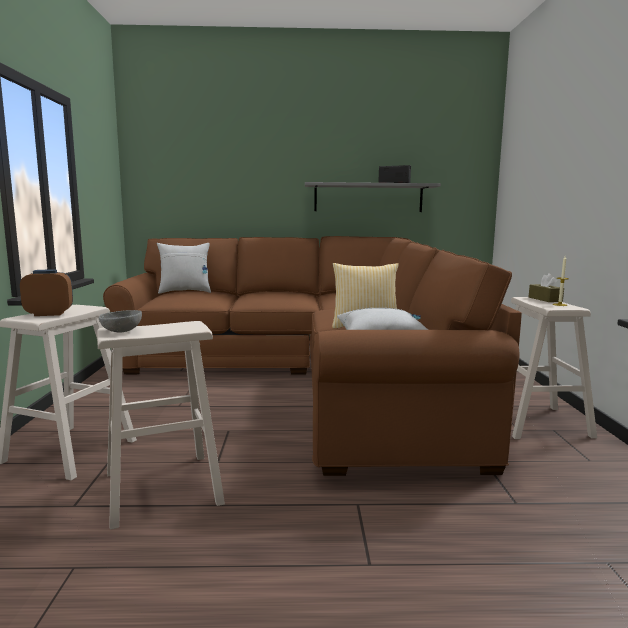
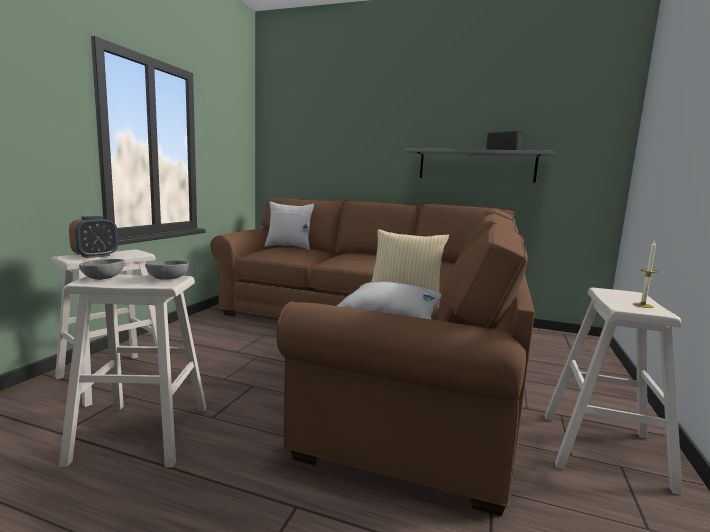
camera: 20 degrees right, 0 degrees up
(49, 314) = (95, 256): alarm clock -> alarm clock turned 120 degrees clockwise
(184, 324) = (167, 278): none -> grey bowl
(545, 299) = (631, 295): brown tissue box -> none

